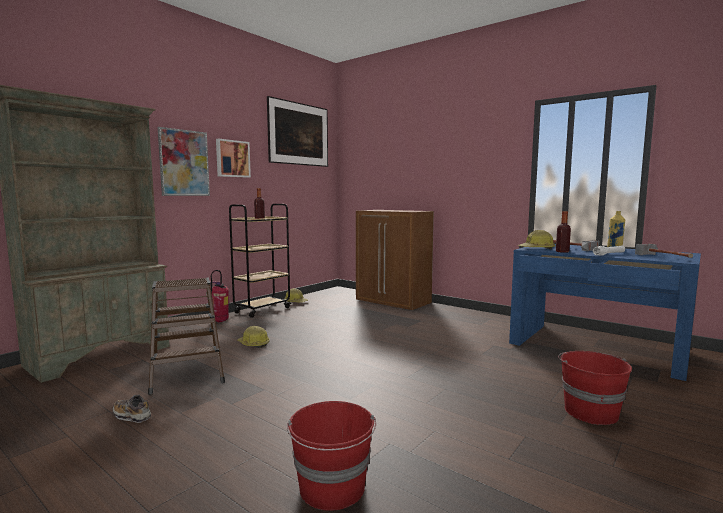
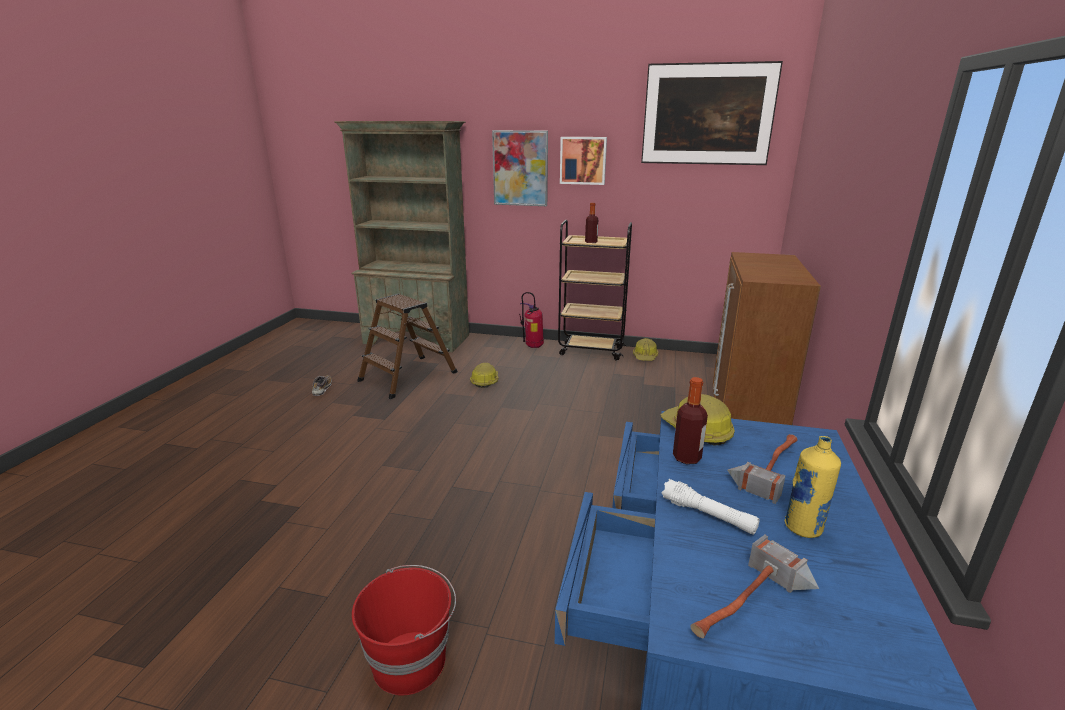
camera: 65 degrees right, 15 degrees up
(332, 488) = (230, 496): red bucket -> none

